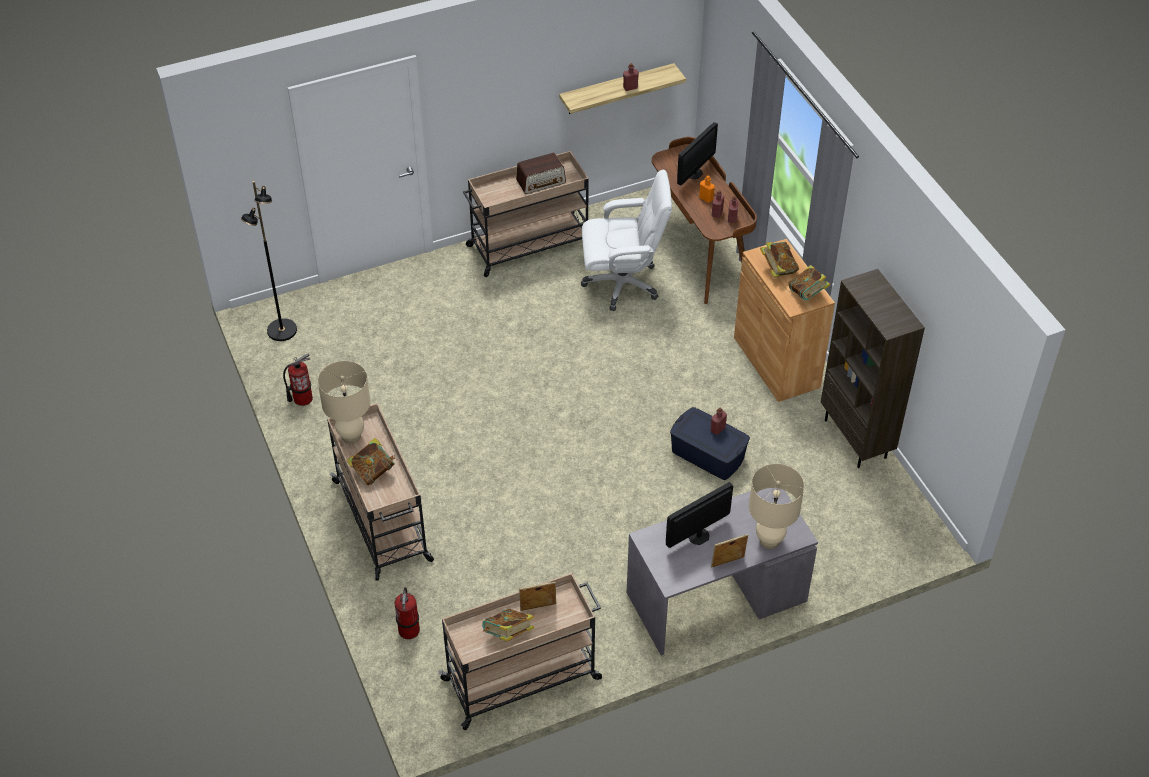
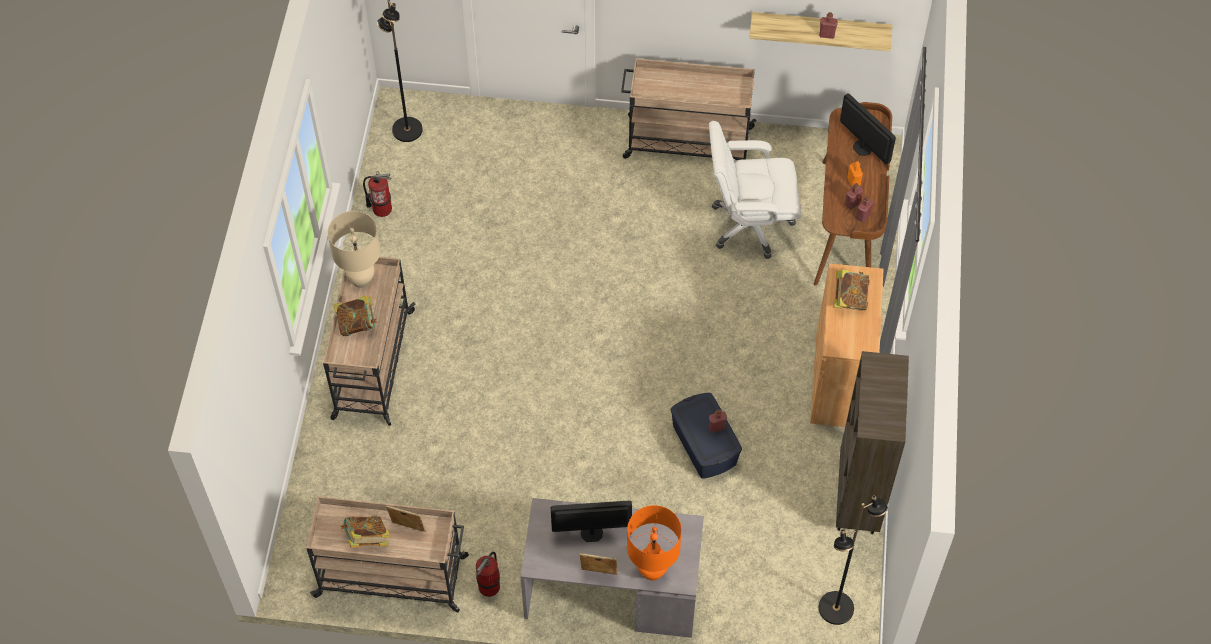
camera: 30 degrees right, 10 degrees up
(409, 630) = (329, 480): fire extinguisher -> fire extinguisher (489, 586)
(541, 181) = (708, 90): radio -> none
(623, 283) = (749, 225): white office chair -> white office chair turned 150 degrees clockwise
(694, 173) = (862, 148): monitor -> monitor turned 105 degrees counterclockwise
(769, 540) = (652, 570): beige table lamp -> orange table lamp
(807, 294) = (858, 340): book -> none
(901, 524) = (836, 609): none -> black floor lamp

